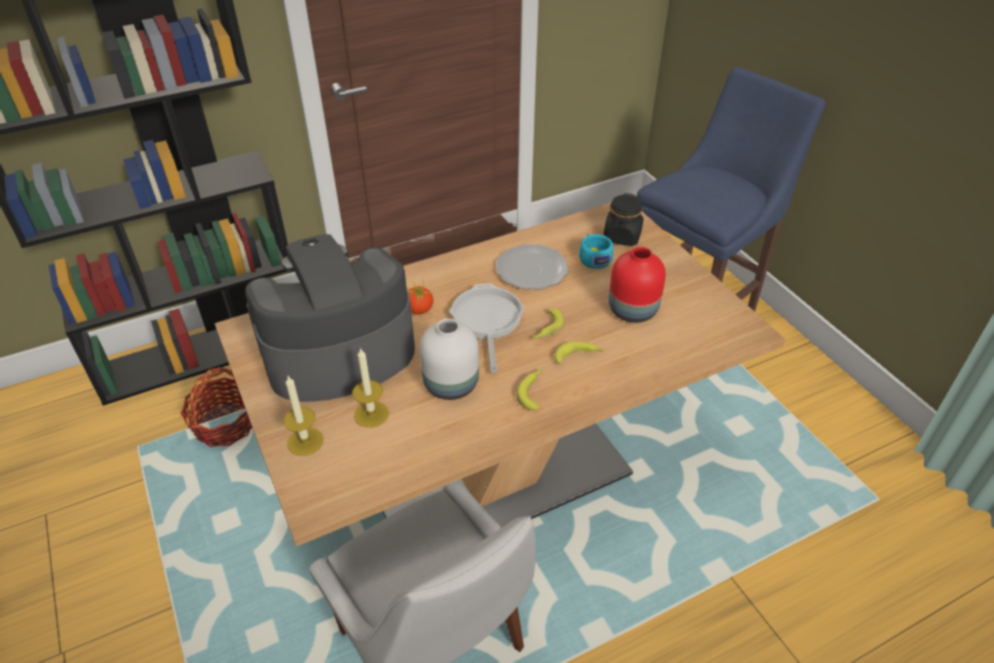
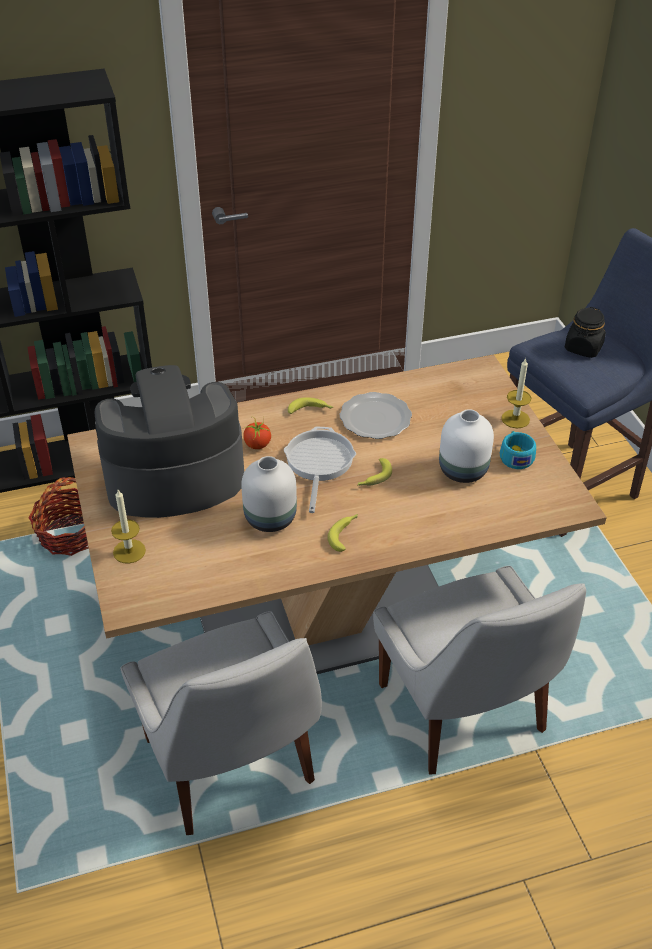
camera: 10 degrees right, 0 degrees up
(371, 414) = (192, 535): candle -> candle (515, 419)
(579, 356) = (397, 507): banana -> banana (310, 410)
(593, 257) = (440, 413): turquoise cup -> turquoise cup (515, 456)
(622, 236) = (476, 395): black jar -> black jar (583, 348)
(632, 309) = (463, 469): red vase -> white vase
(653, 550) = (464, 713): none -> white chair

